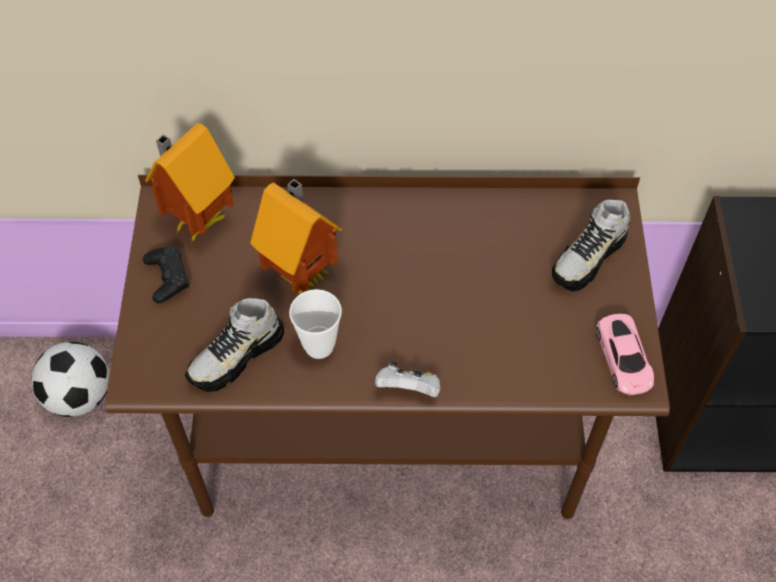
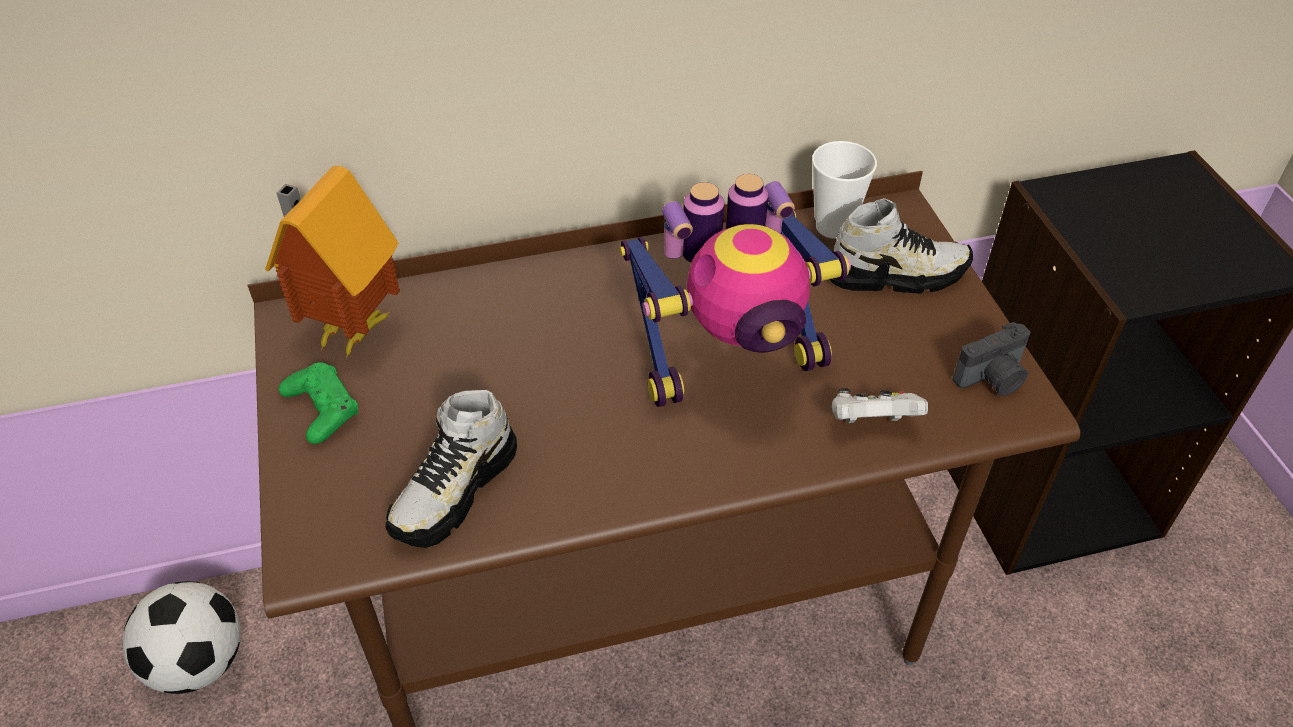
camera: 15 degrees left, 10 degrees down
(167, 277) = (322, 409): black game controller -> green game controller
(303, 274) = (521, 366): toy house -> none
(319, 346) = (573, 451): cup -> cup (833, 227)
(408, 389) = (721, 480): white game controller -> white game controller (871, 423)
(445, 303) = (731, 362): none -> toy robot
(588, 259) = (895, 274): shoe -> shoe turned 120 degrees counterclockwise
(623, 358) = (993, 379): pink toy car -> camera

